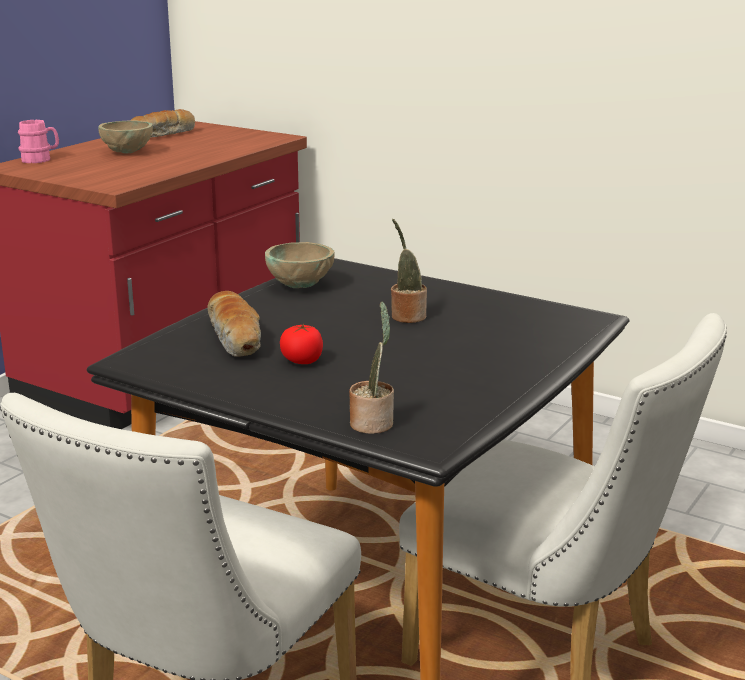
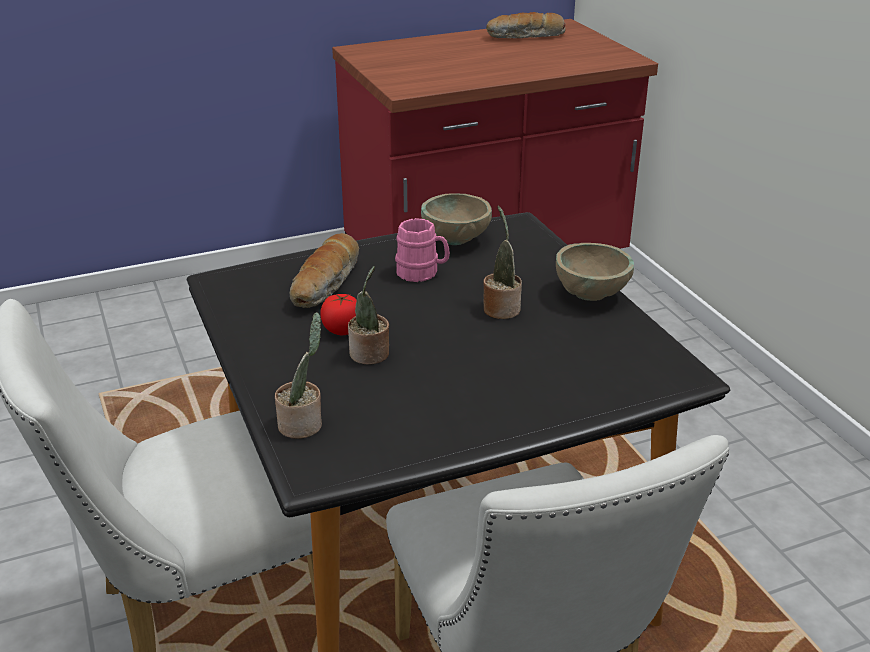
camera: 35 degrees right, 10 degrees up
(40, 159) = (390, 46): pink mug -> pink mug (422, 273)
(127, 153) = (468, 52): beige bowl -> beige bowl (591, 296)
(353, 369) = (370, 355): none -> potted plant

